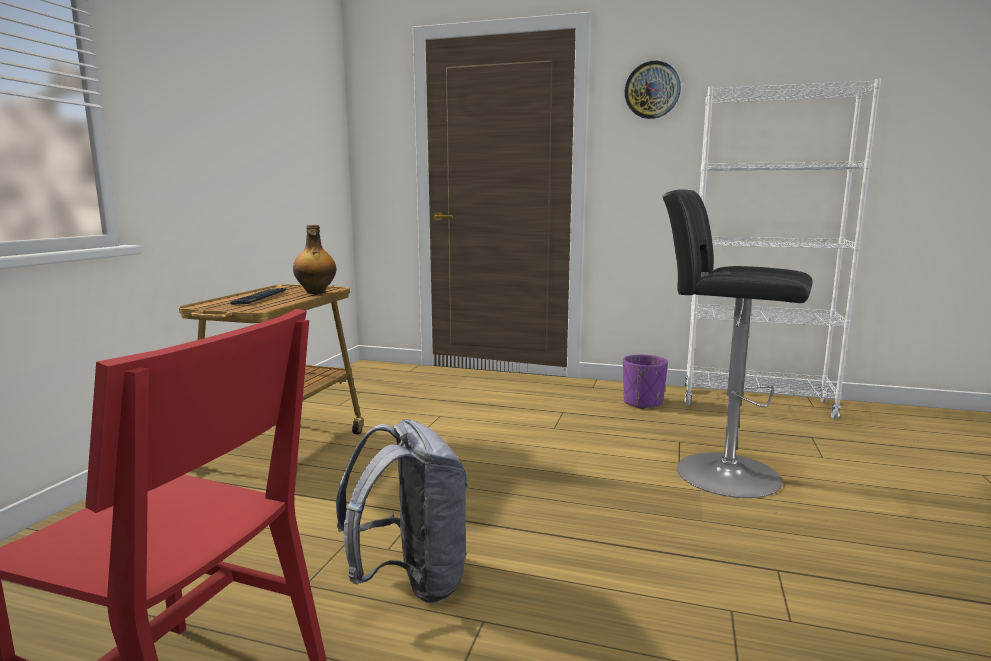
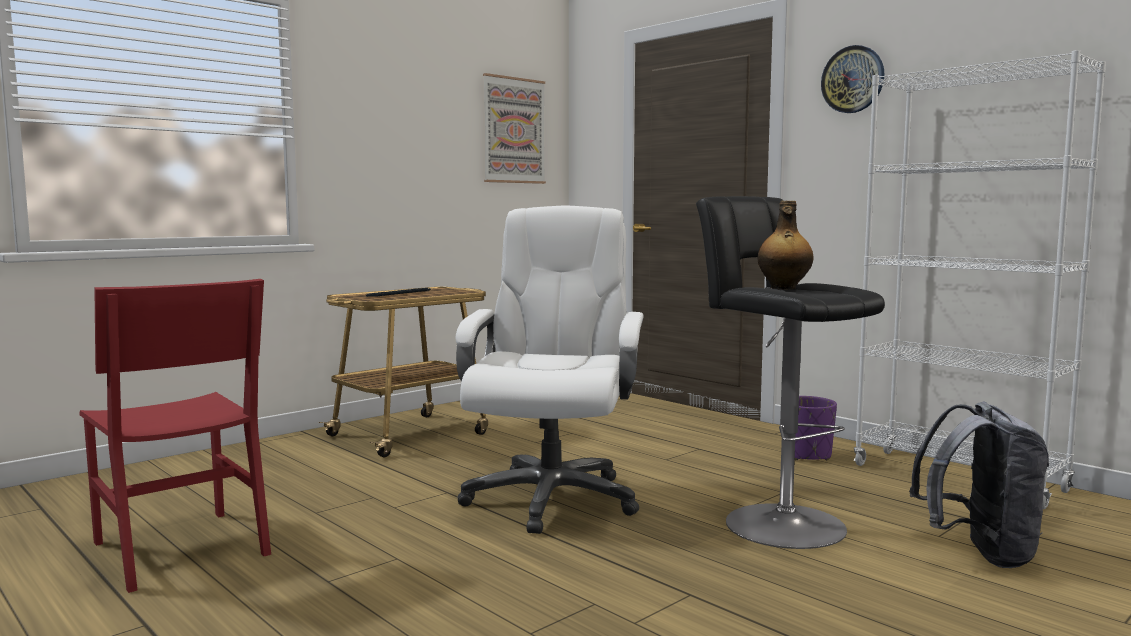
camera: 30 degrees right, 5 degrees down
(308, 117) = (513, 130): none -> picture
(315, 292) = (447, 292): bottle -> bottle (783, 288)
(410, 581) = (382, 527): grey backpack -> grey backpack (978, 553)
(524, 494) = (551, 498): none -> white office chair

